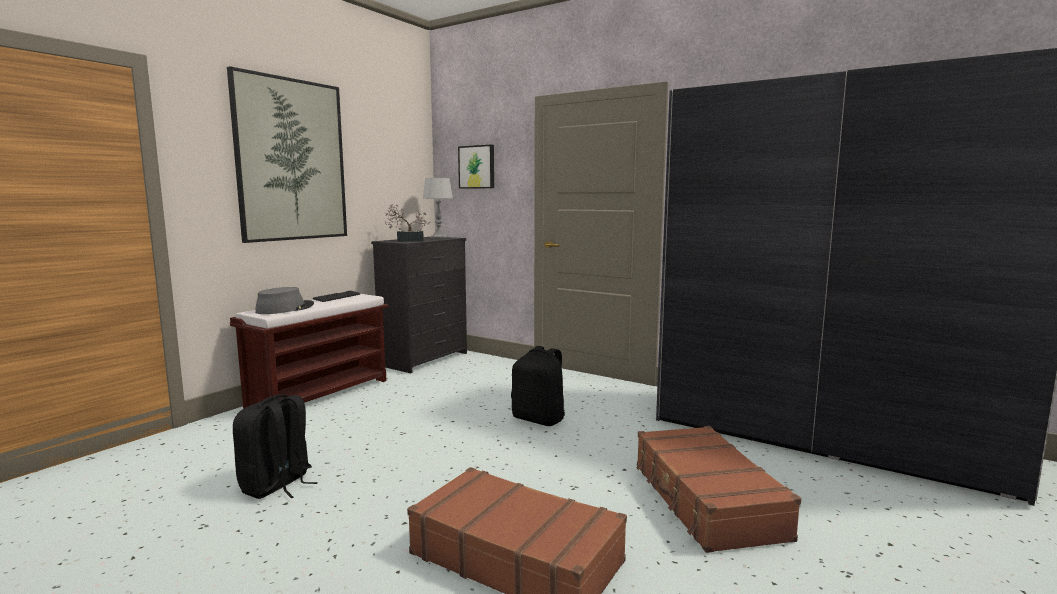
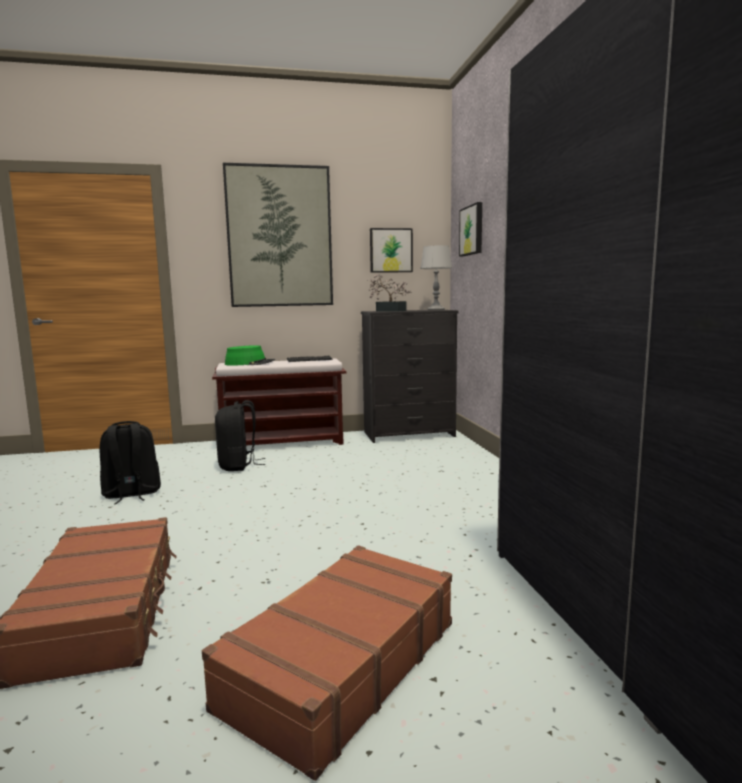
camera: 45 degrees right, 0 degrees up
(285, 308) = (250, 363): grey hat -> green hat
(390, 179) = (390, 250): none -> picture
(539, 419) = (382, 511): black backpack -> black backpack (238, 465)

